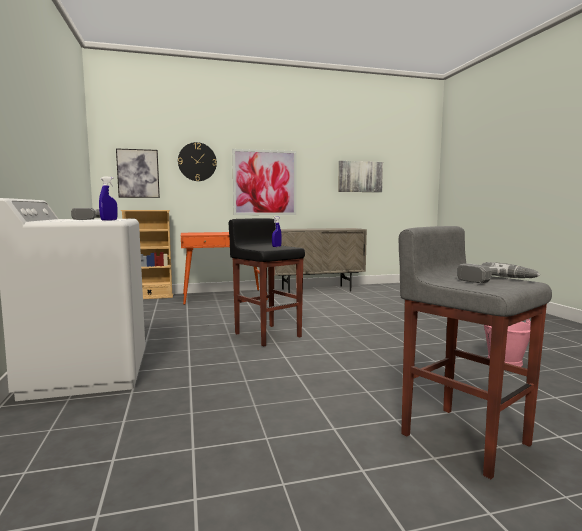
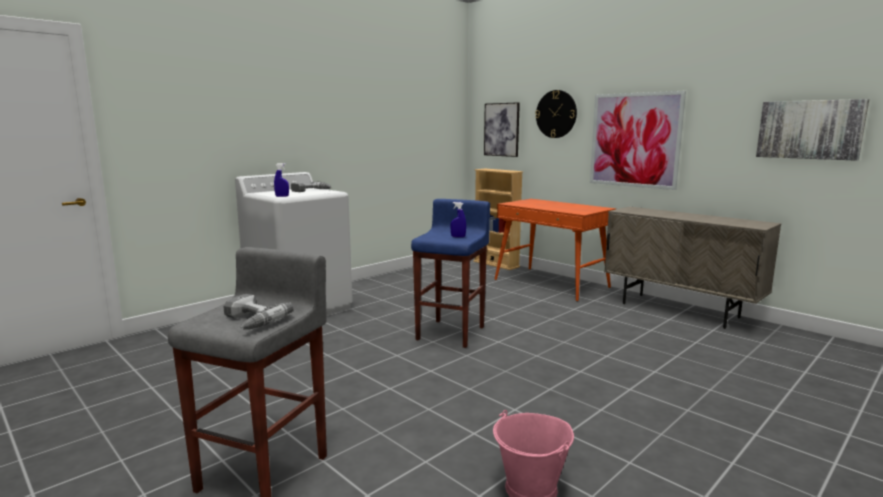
camera: 60 degrees right, 5 degrees up
(267, 334) = (452, 333): black stool -> blue stool

